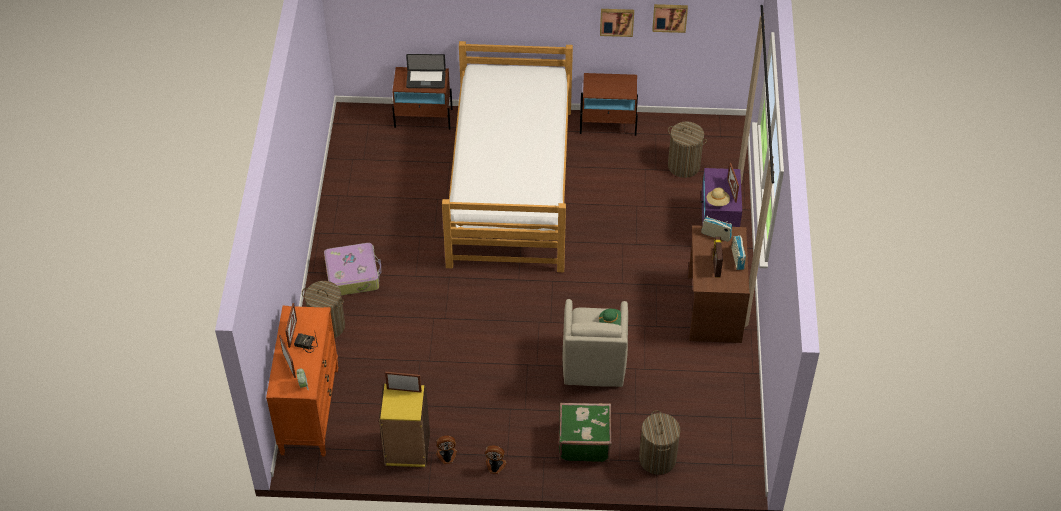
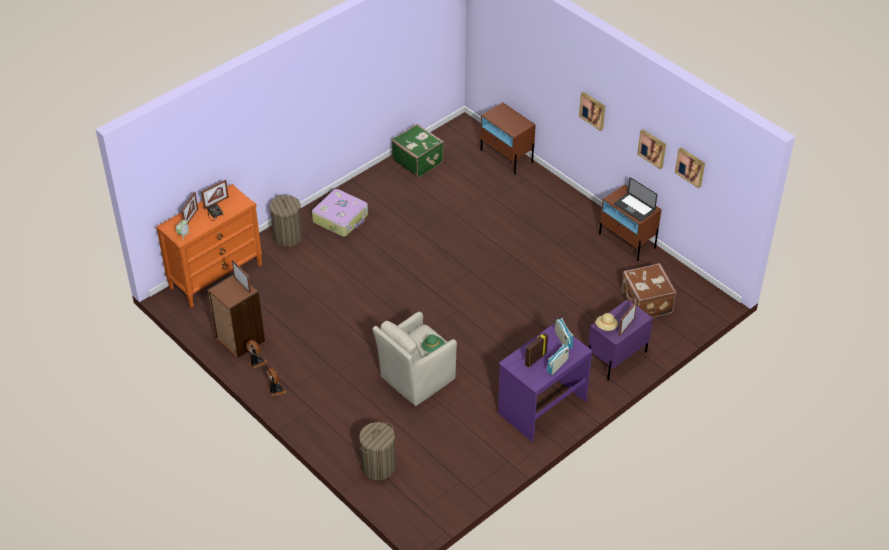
camera: 45 degrees right, 5 degrees down
(407, 449) = (239, 340): yellow bookcase -> brown bookcase
(426, 80) = (511, 122): laptop -> laptop (634, 208)
(511, 186) = (508, 234): bed -> none
(529, 19) = (593, 110): none -> picture
(583, 441) = (347, 419): green suitcase -> green suitcase (418, 160)
(684, 166) = (646, 303): laundry basket -> brown suitcase
(713, 309) = (541, 406): brown desk -> purple desk

